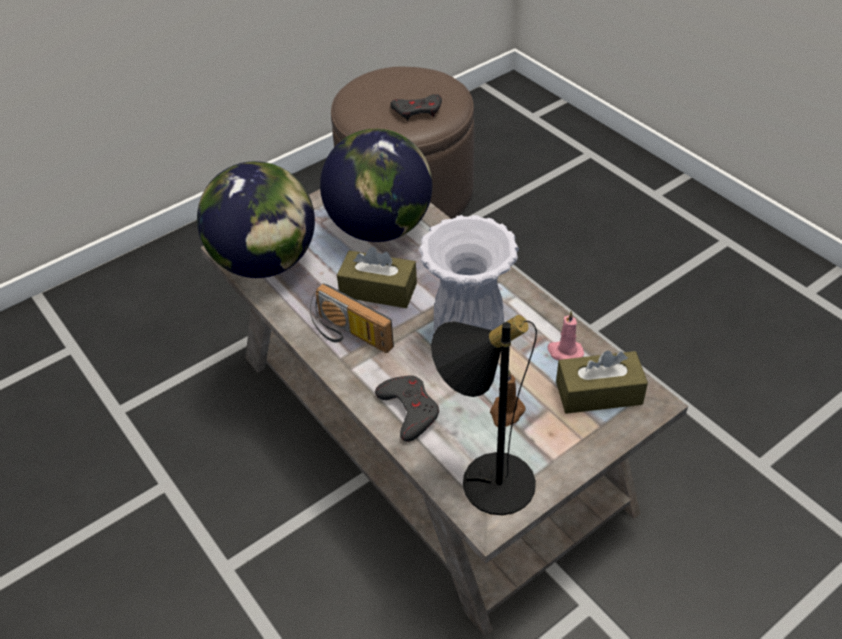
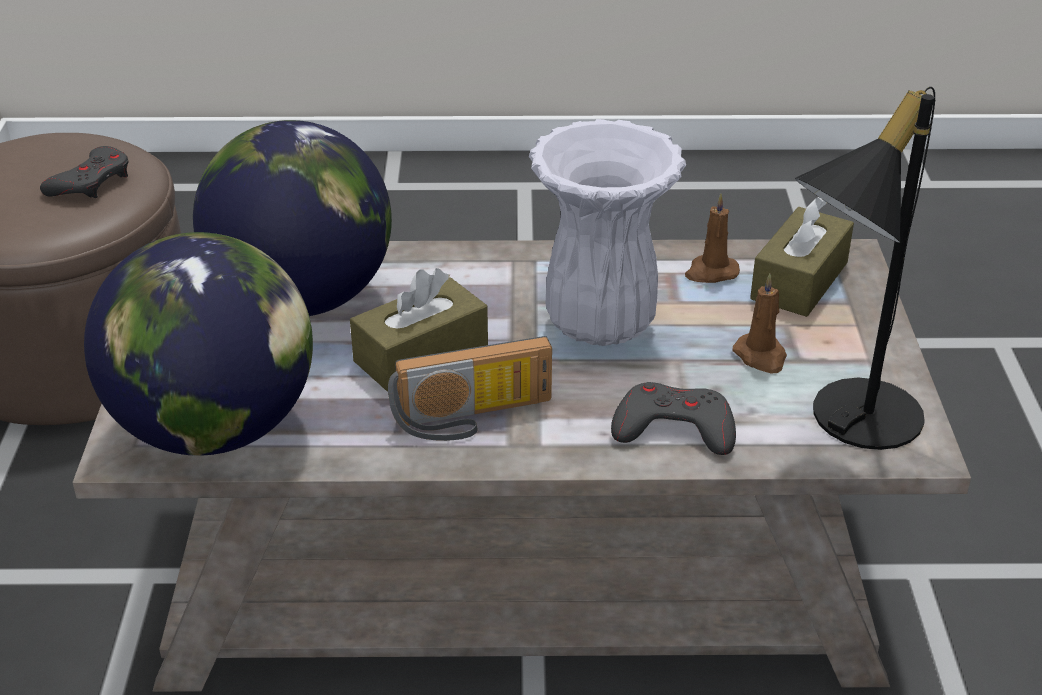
camera: 55 degrees left, 10 degrees down
(564, 352) = (711, 272): pink candle -> brown candle

